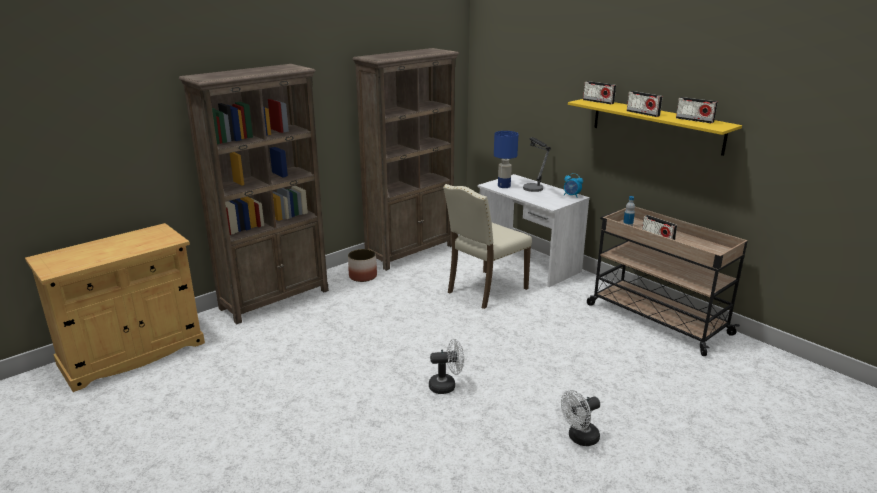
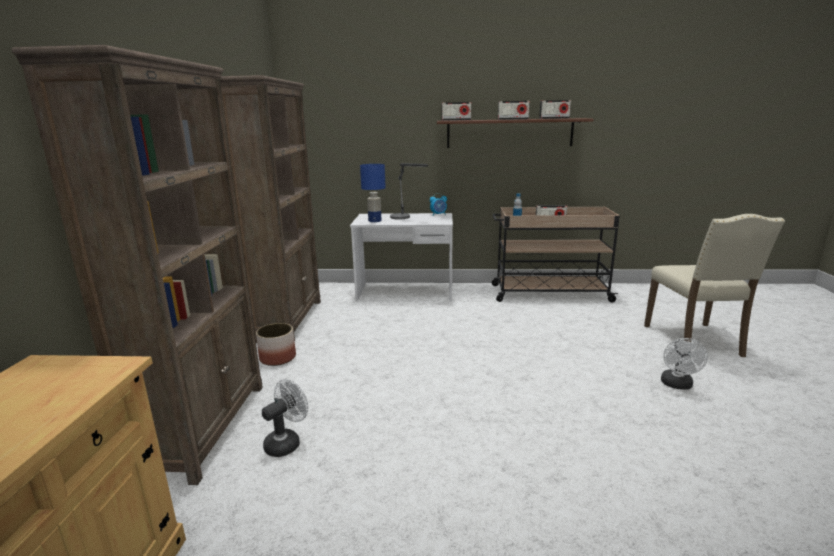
camera: 45 degrees left, 5 degrees down
(446, 386) = (536, 405): white fan -> white fan (286, 442)
(485, 290) = (412, 322): beige chair -> beige chair (695, 341)
(656, 125) = (509, 133): yellow shelf -> brown shelf

